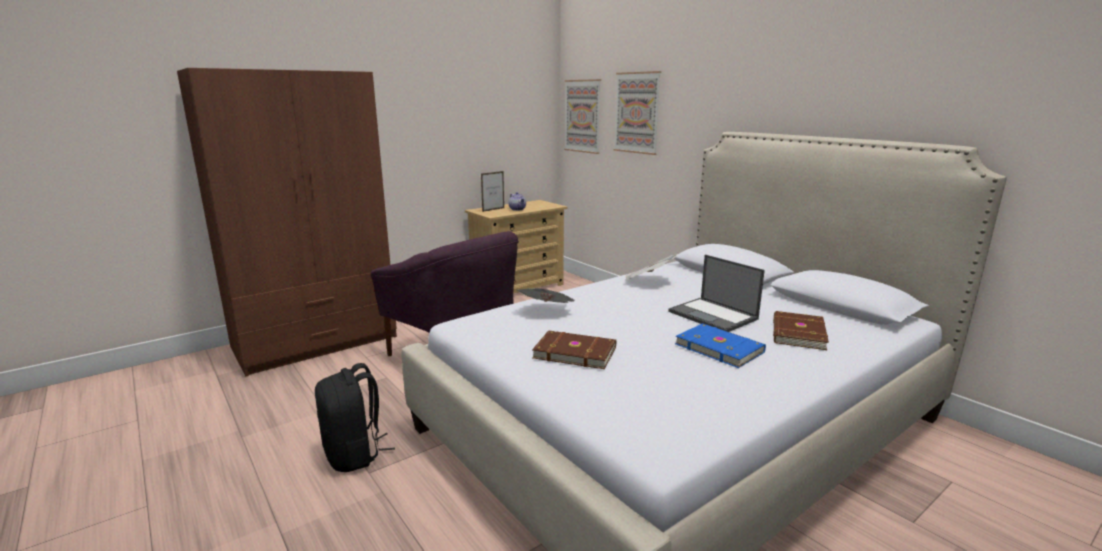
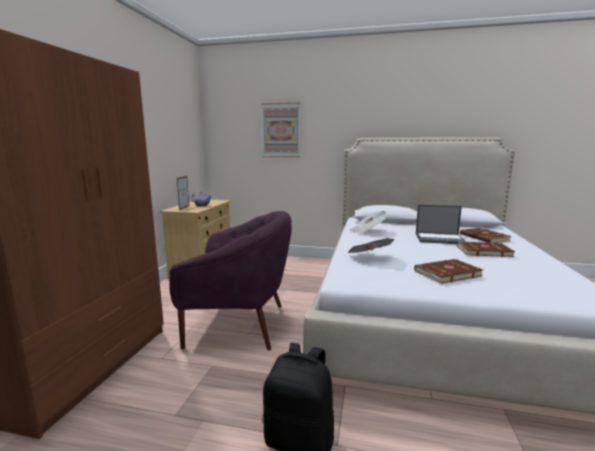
camera: 40 degrees left, 5 degrees down
(582, 116) = (228, 135): picture -> none
(719, 347) = (483, 251): blue book -> brown book

